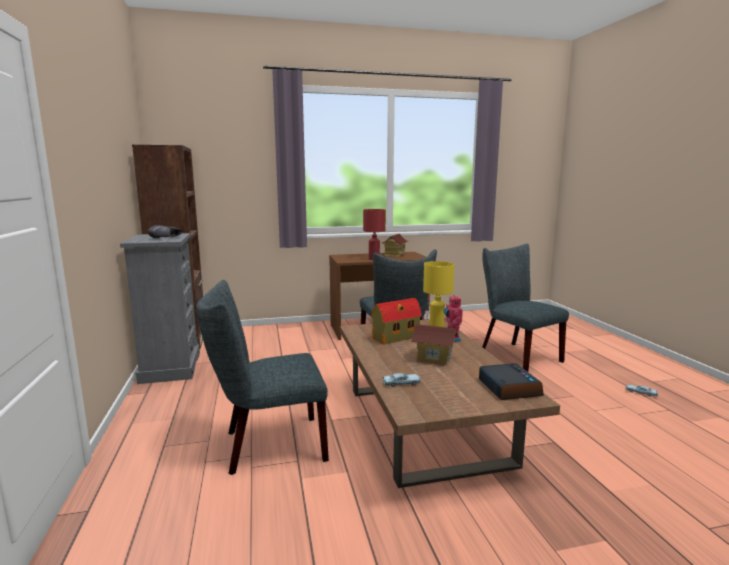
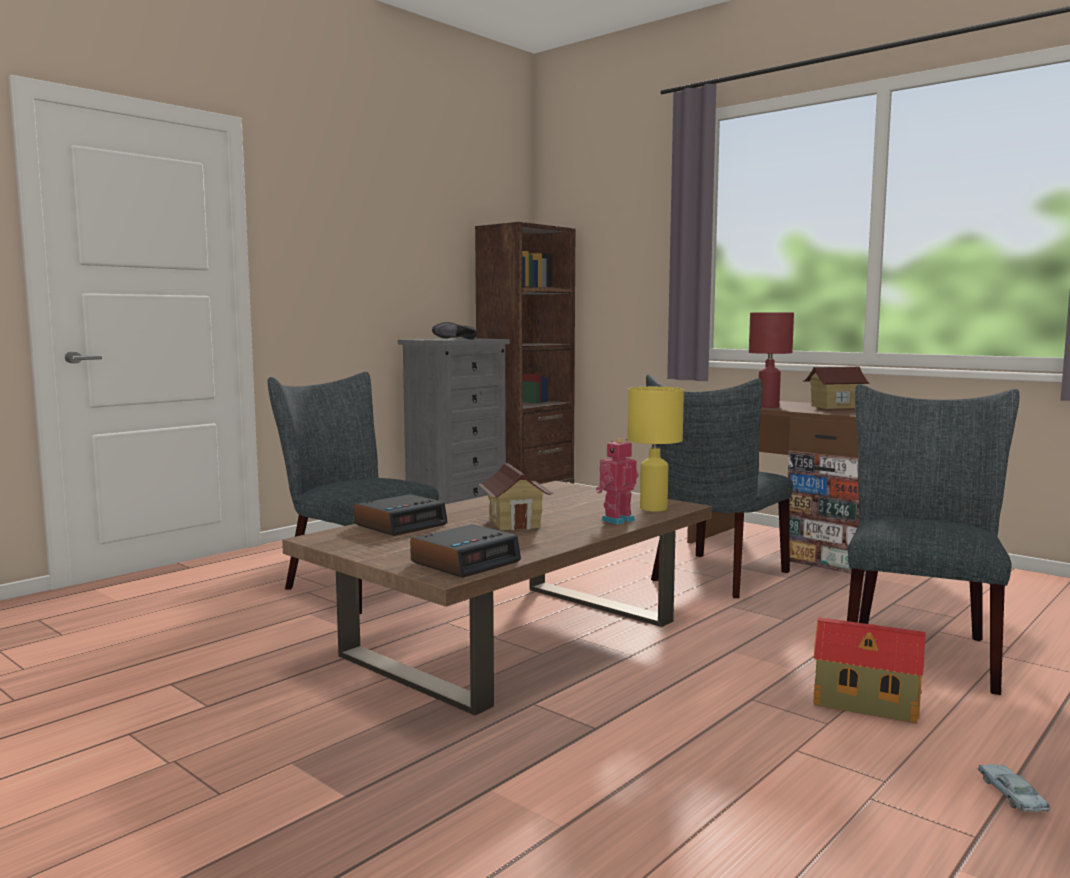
camera: 55 degrees right, 5 degrees down
(395, 337) = (560, 501): toy house -> toy house (863, 704)
(401, 383) = (400, 524): blue toy car -> alarm clock

